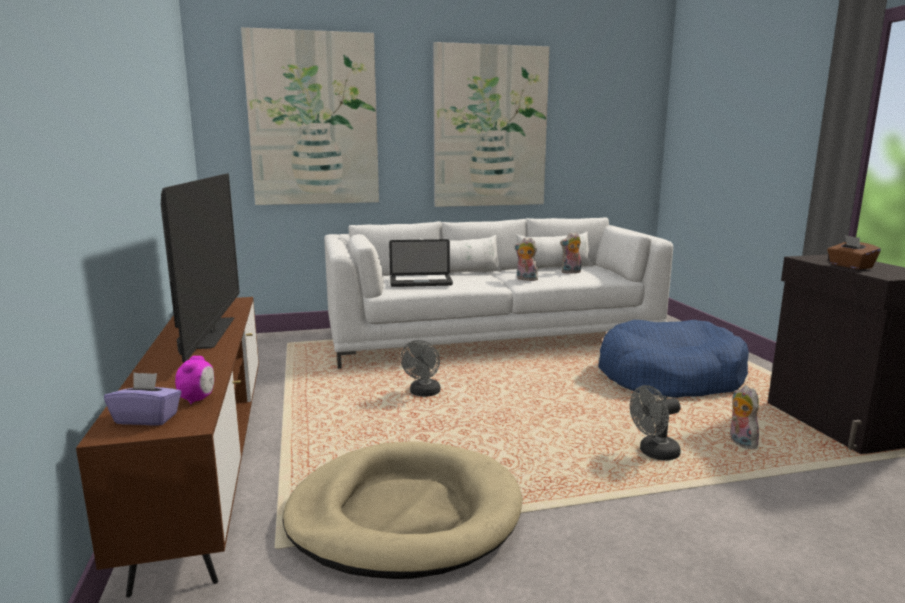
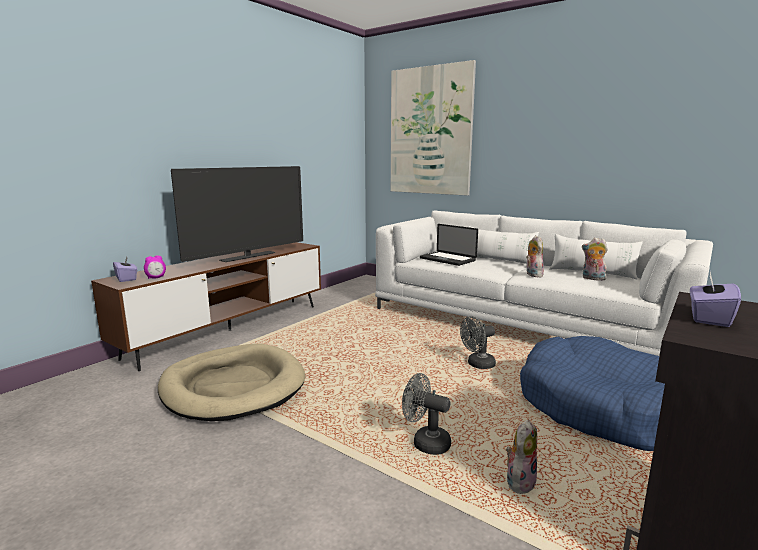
camera: 50 degrees right, 0 degrees up
(423, 393) = (385, 338): grey fan -> grey fan (477, 365)
(490, 127) = (572, 132): picture -> none
(850, 266) = (708, 318): brown tissue box -> purple tissue box

